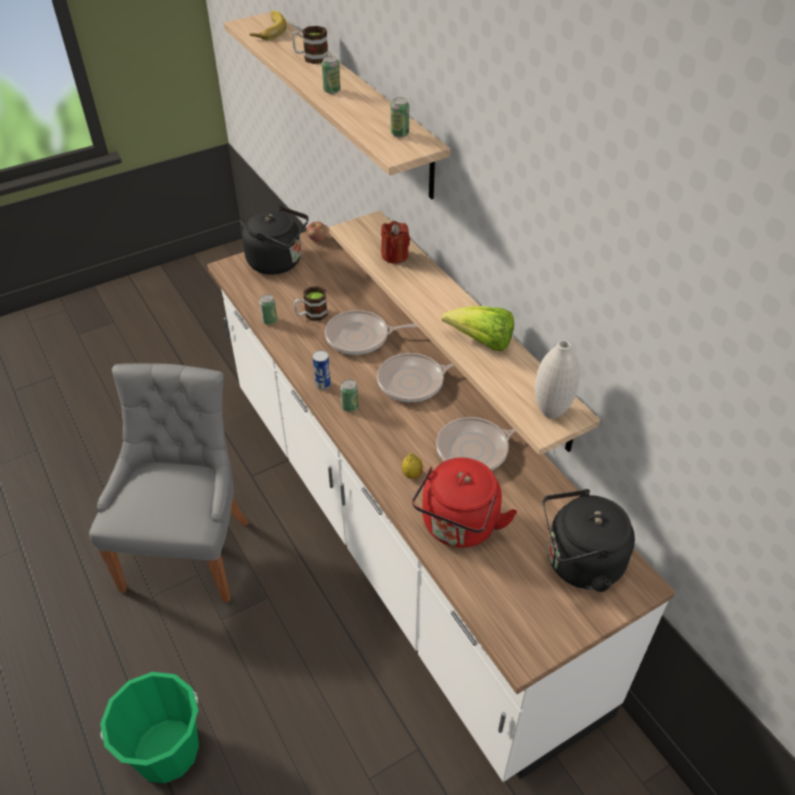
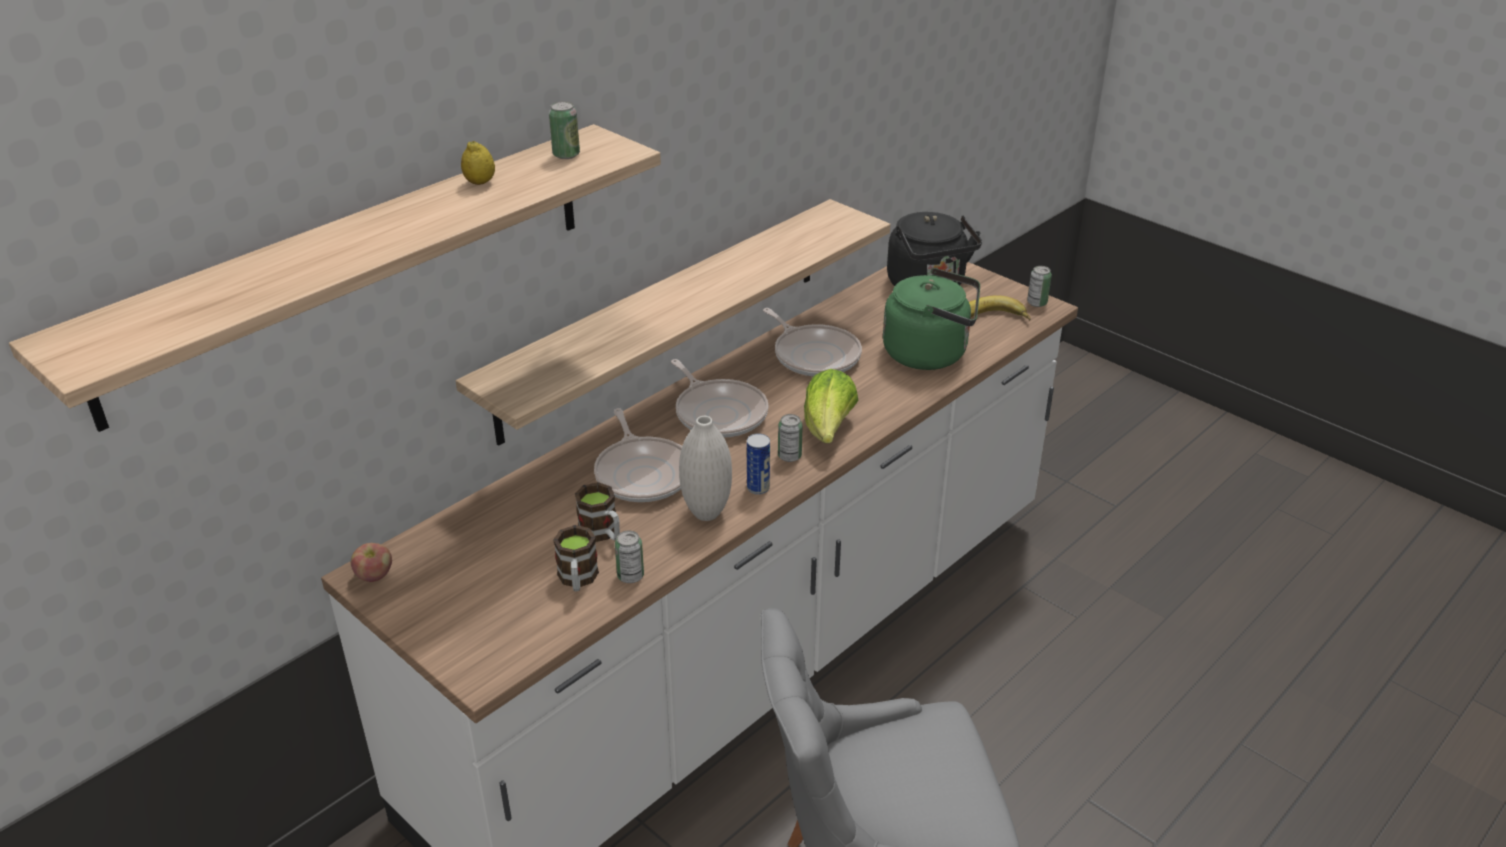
camera: 105 degrees left, 10 degrees down
(166, 750) = (1168, 808): green bucket -> none
(267, 30) = (131, 327): banana -> banana (992, 319)
(278, 262) = (458, 607): black kettle -> none
(311, 58) = (289, 257): mug -> mug (577, 580)
(332, 91) = (430, 219): can -> can (1037, 303)
(395, 255) = (582, 347): red candle -> none
(412, 474) = (877, 392): lemon -> lemon (480, 182)
(458, 527) = (930, 353): red kettle -> green kettle
(481, 342) = (744, 266): lettuce -> lettuce (828, 429)
(551, 411) = (835, 221): white vase -> white vase (706, 513)

